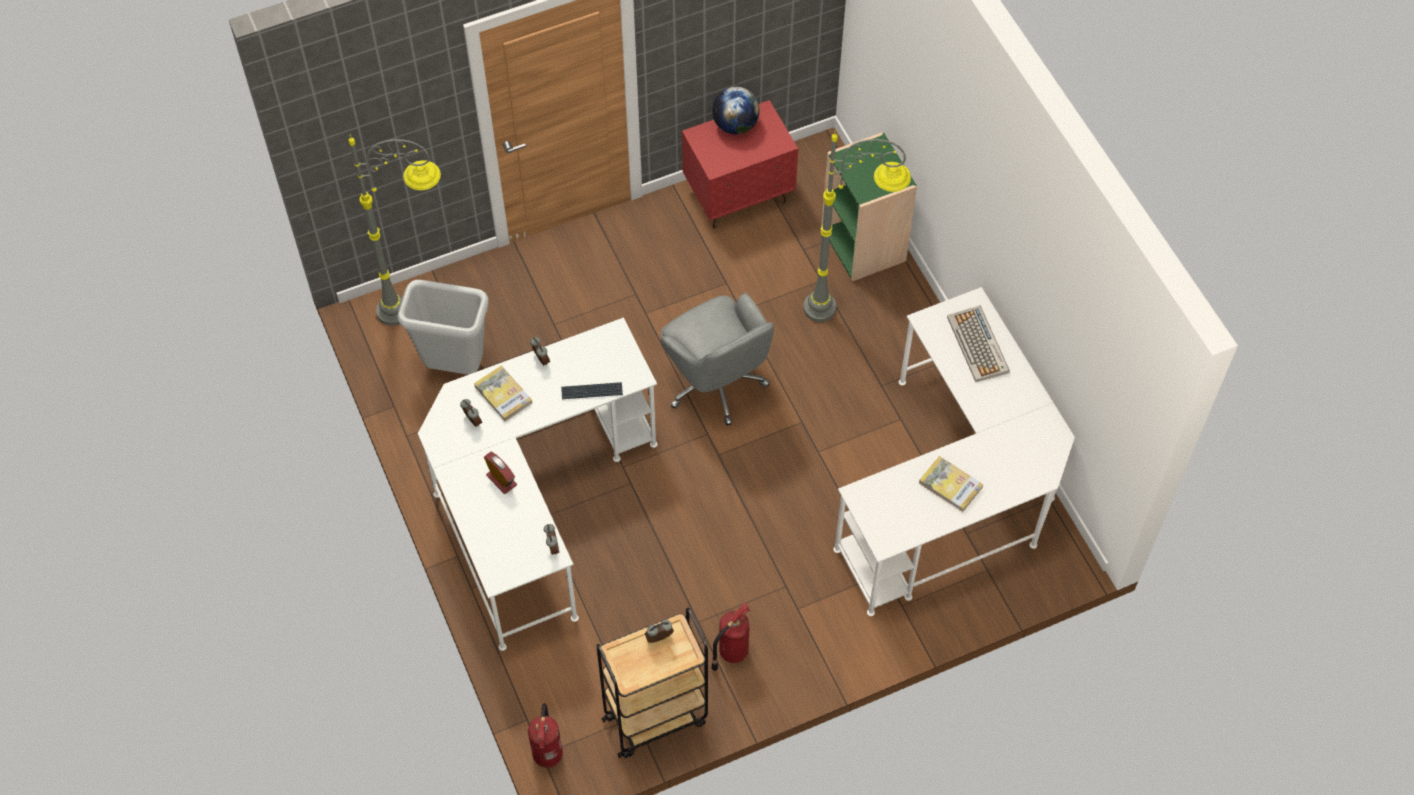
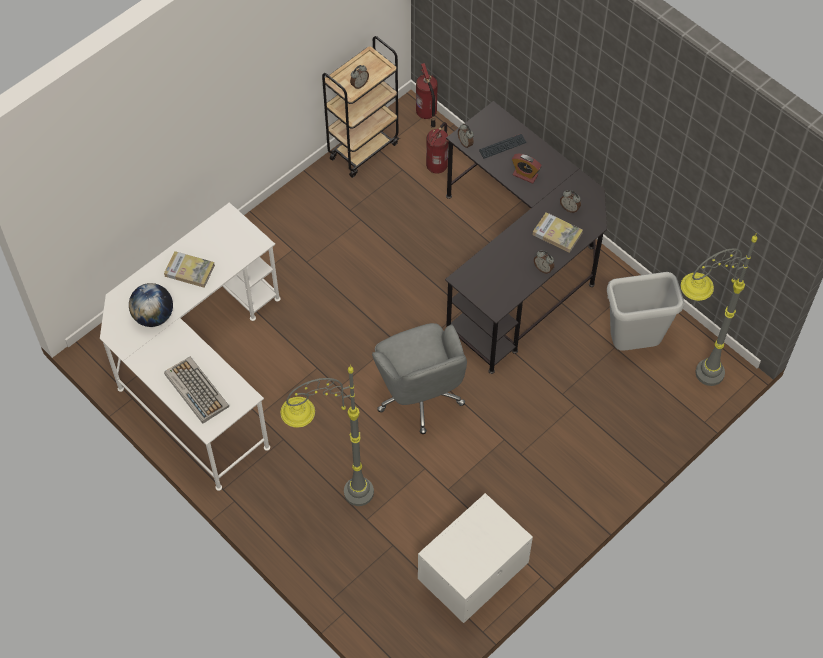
camera: 160 degrees right, 0 degrees up
(532, 500) = (519, 263): white desk -> black desk
(592, 391) = (491, 257): keyboard -> keyboard (502, 147)
(716, 384) = (419, 396): grey office chair -> grey office chair turned 150 degrees counterclockwise
(731, 652) = (329, 207): fire extinguisher -> fire extinguisher (437, 165)
(735, 125) = (485, 558): globe -> globe (153, 316)
(739, 196) = (472, 581): red nightstand -> white nightstand
(864, 244) = (339, 568): green bookcase -> none

